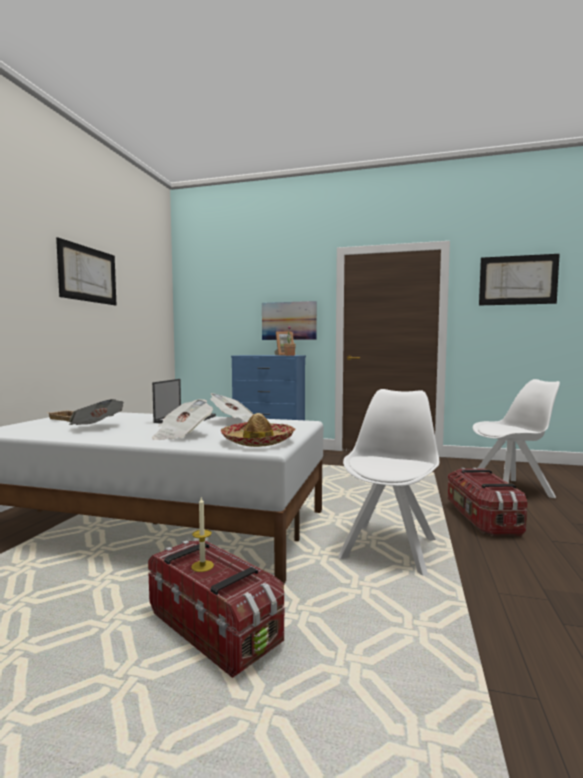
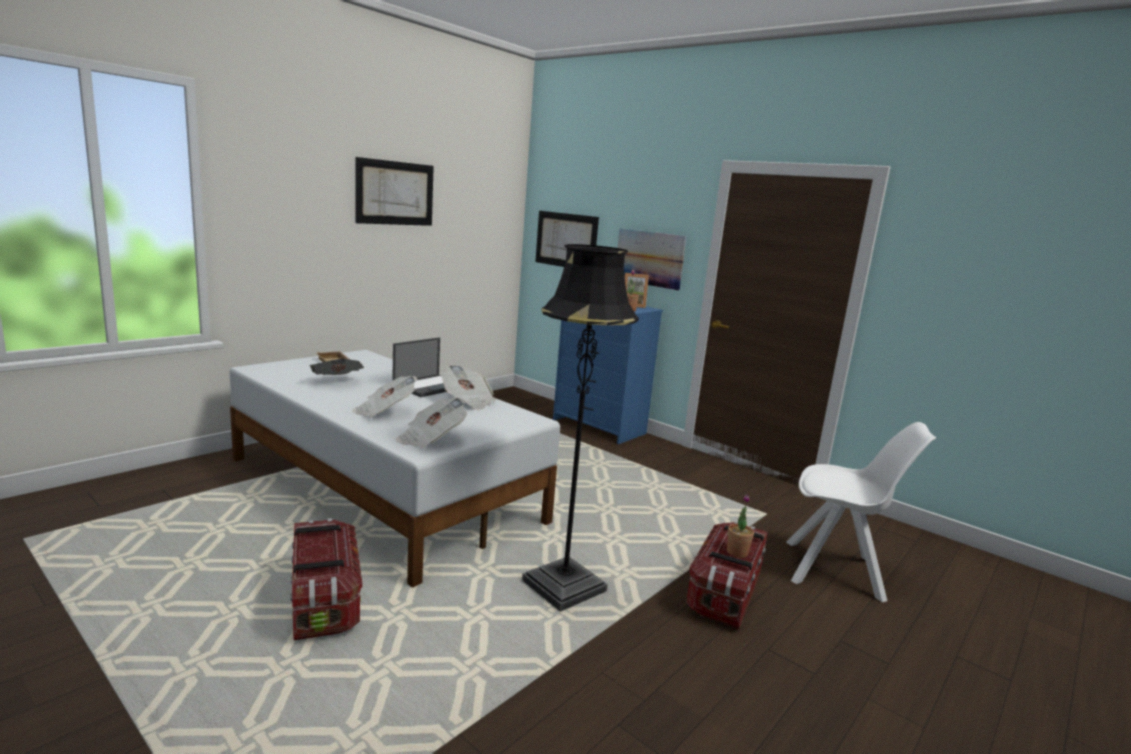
camera: 25 degrees right, 10 degrees up
(202, 566) = (317, 545): candle -> none
(258, 442) = (431, 439): hat -> newspaper
(390, 547) = (564, 587): white chair -> black floor lamp
(490, 482) = (737, 552): none -> potted plant
(517, 280) = (991, 246): picture -> picture (566, 240)

